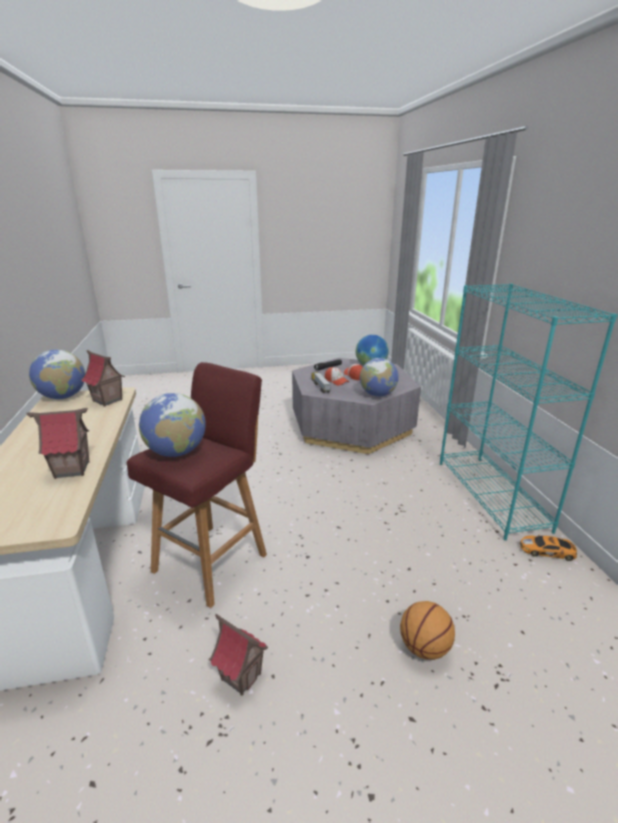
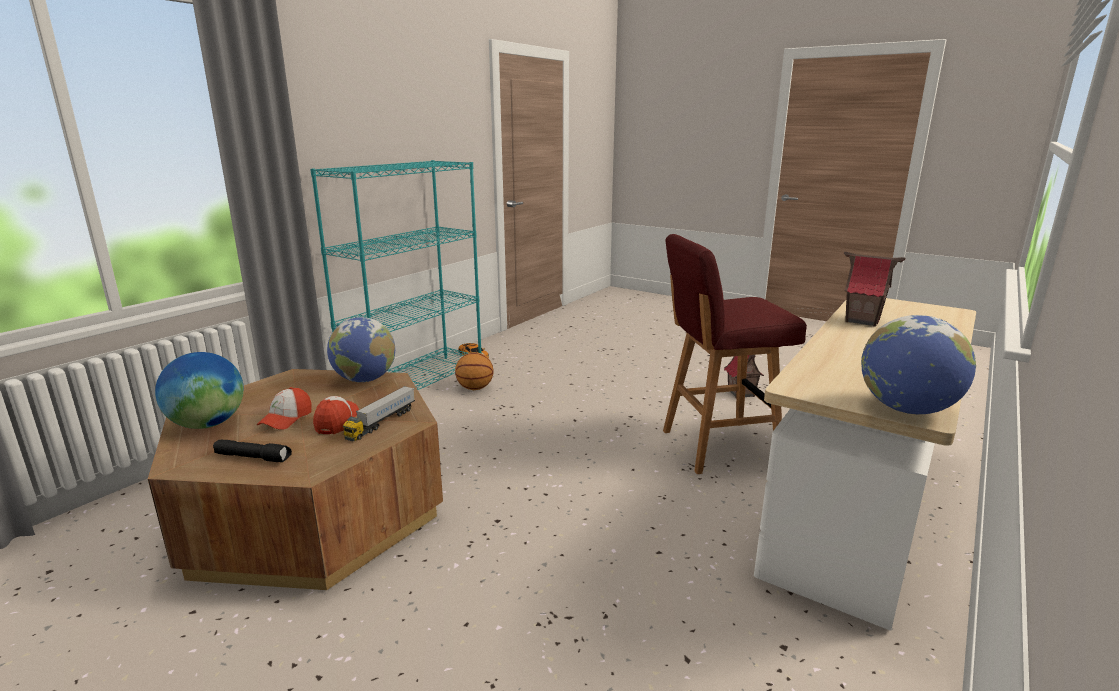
camera: 135 degrees left, 5 degrees down
(107, 400) = (820, 378): toy house -> none
(176, 452) = (756, 306): globe -> none
(351, 425) = (315, 510): grey coffee table -> brown coffee table
(424, 648) = (624, 364): basketball -> basketball (475, 388)

